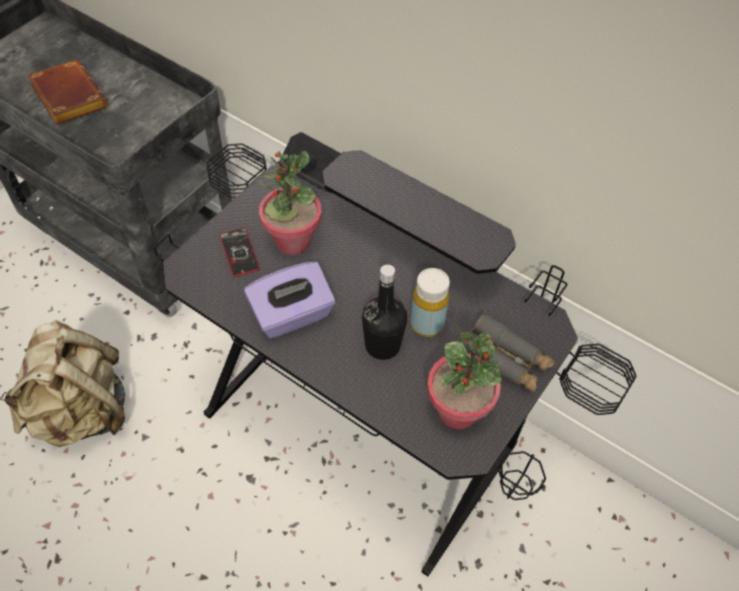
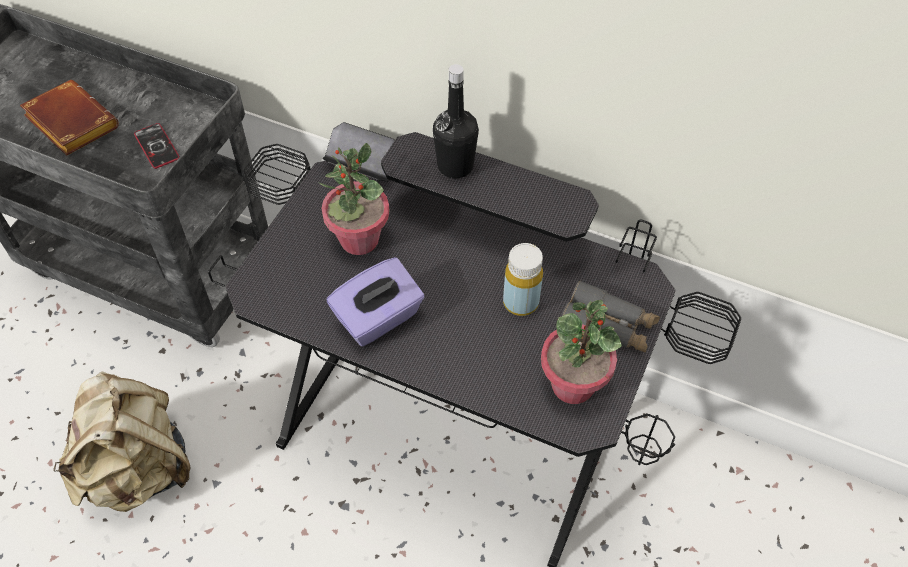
camera: 10 degrees left, 0 degrees up
(239, 253) = (305, 262): phone -> phone (157, 146)
(382, 345) = (480, 333): black bottle -> black bottle (455, 166)

